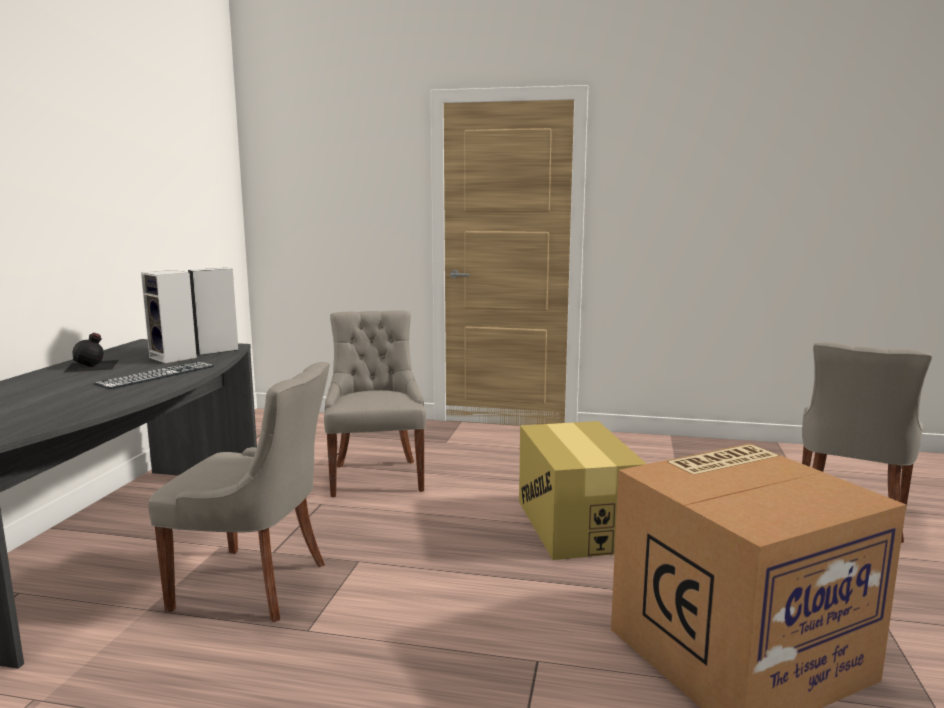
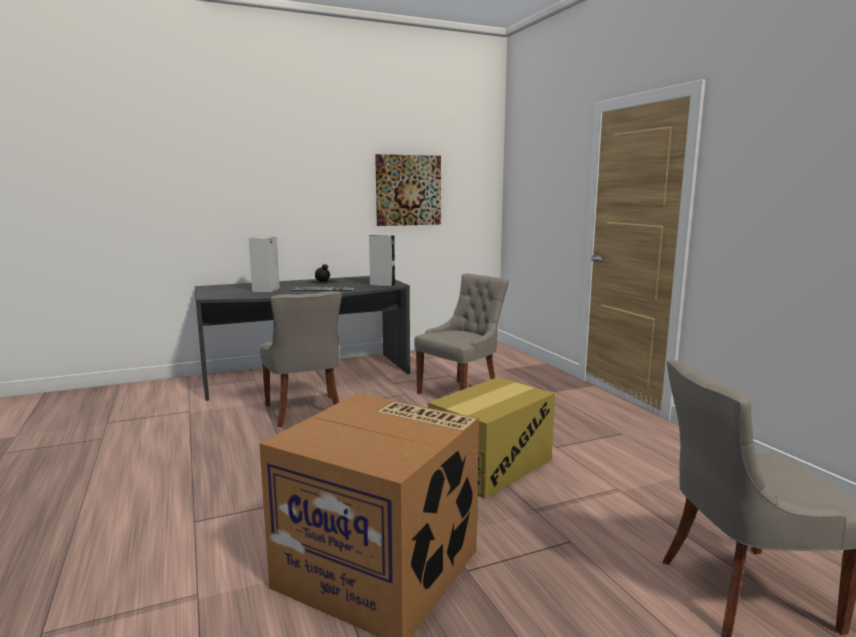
camera: 55 degrees right, 0 degrees up
(151, 194) = (408, 190): none -> picture
(174, 358) = (358, 284): speaker -> speaker (266, 290)

